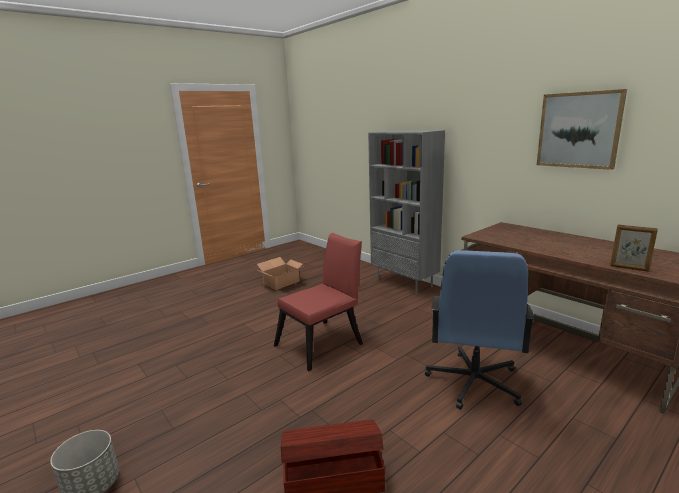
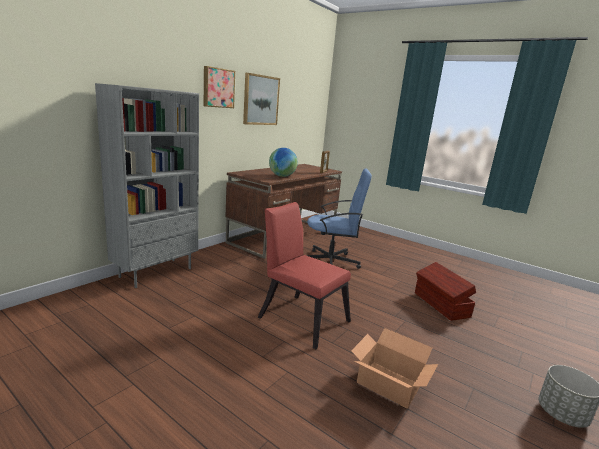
camera: 105 degrees left, 0 degrees up
(281, 282) = (95, 378): cardboard box -> cardboard box (389, 384)
(499, 121) = (218, 88): none -> picture
(520, 242) = (282, 176): none -> globe

